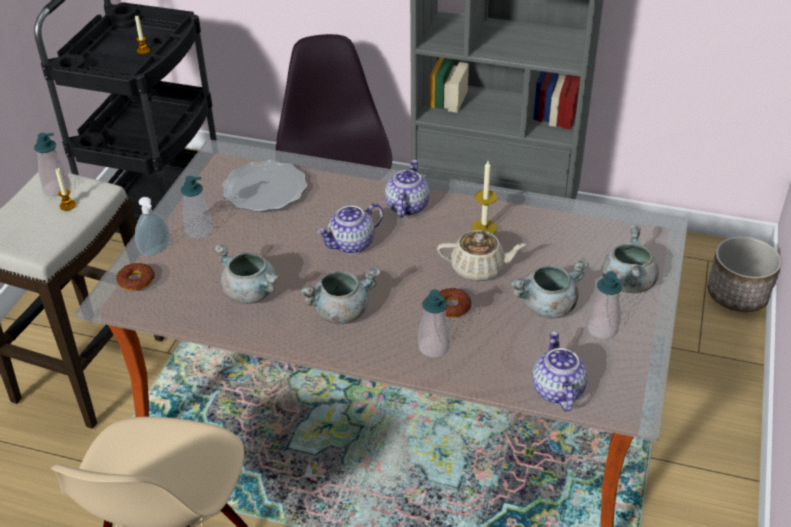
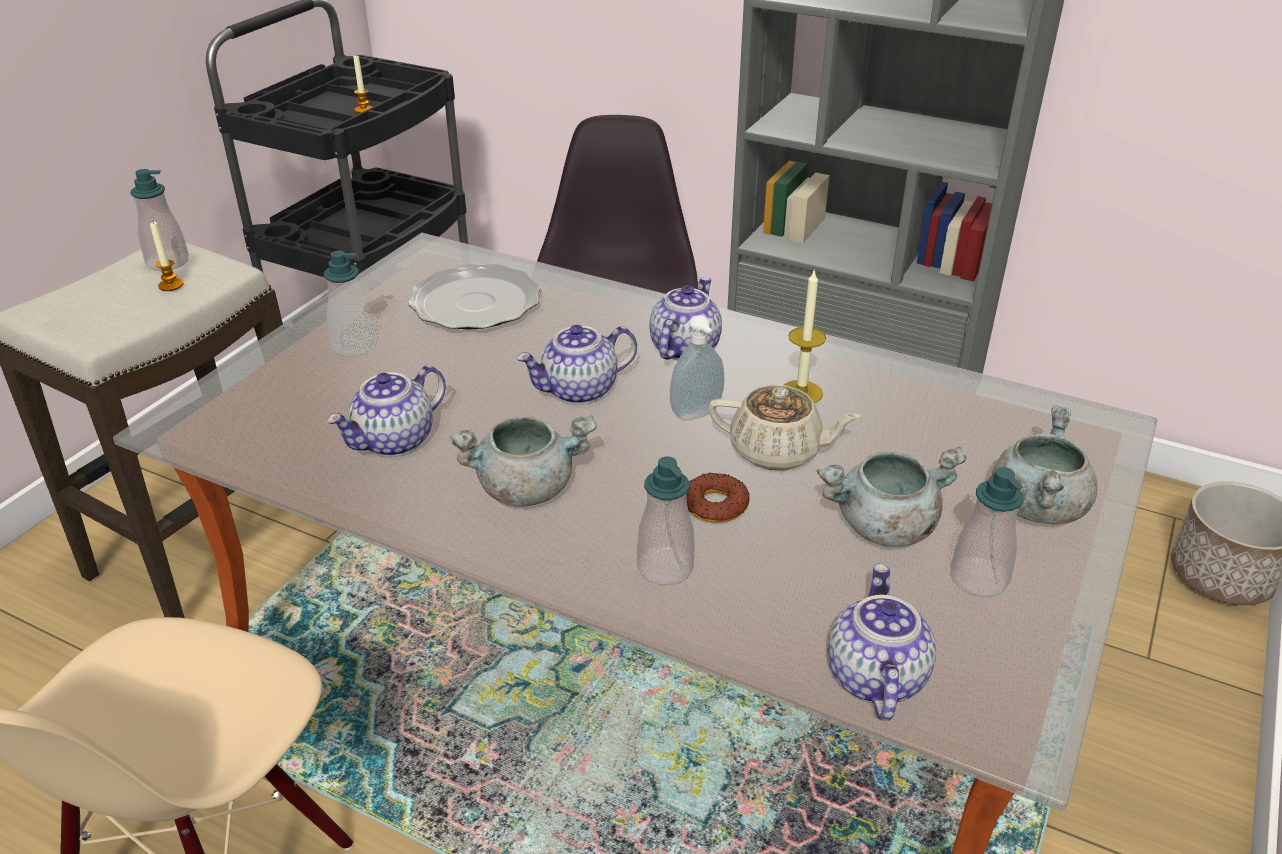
camera: 10 degrees right, 5 degrees down
(136, 280) = (228, 401): donut -> none
(156, 252) = (278, 366): soap dispenser -> soap dispenser (697, 415)
(252, 293) = (395, 441): grey cooking pot -> teapot

